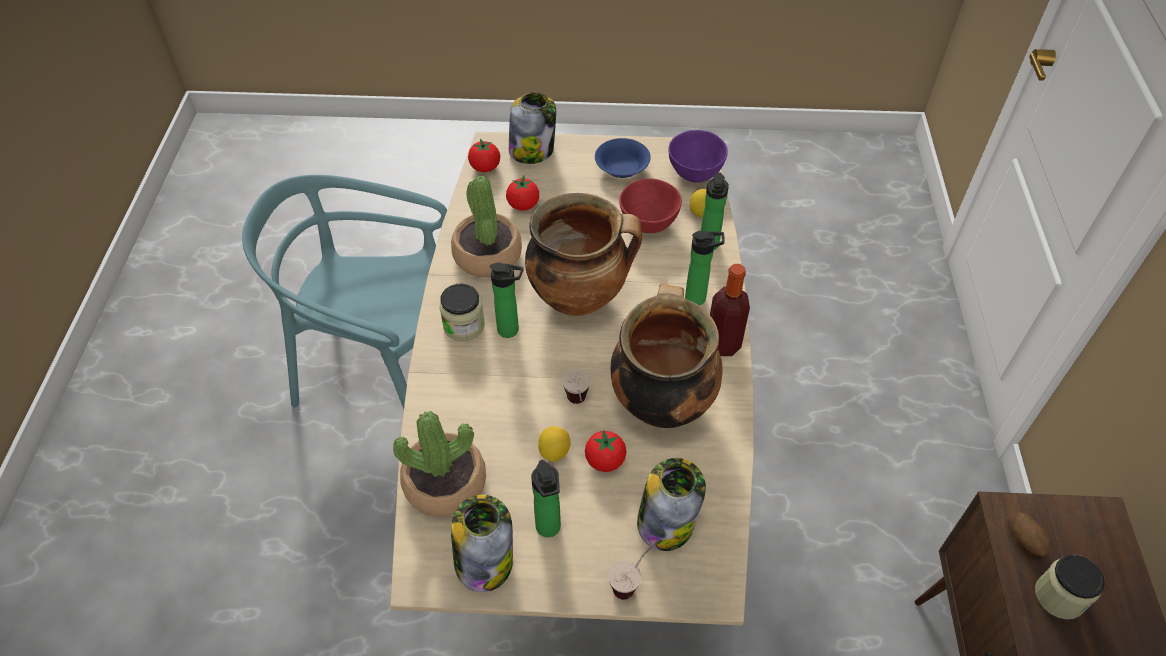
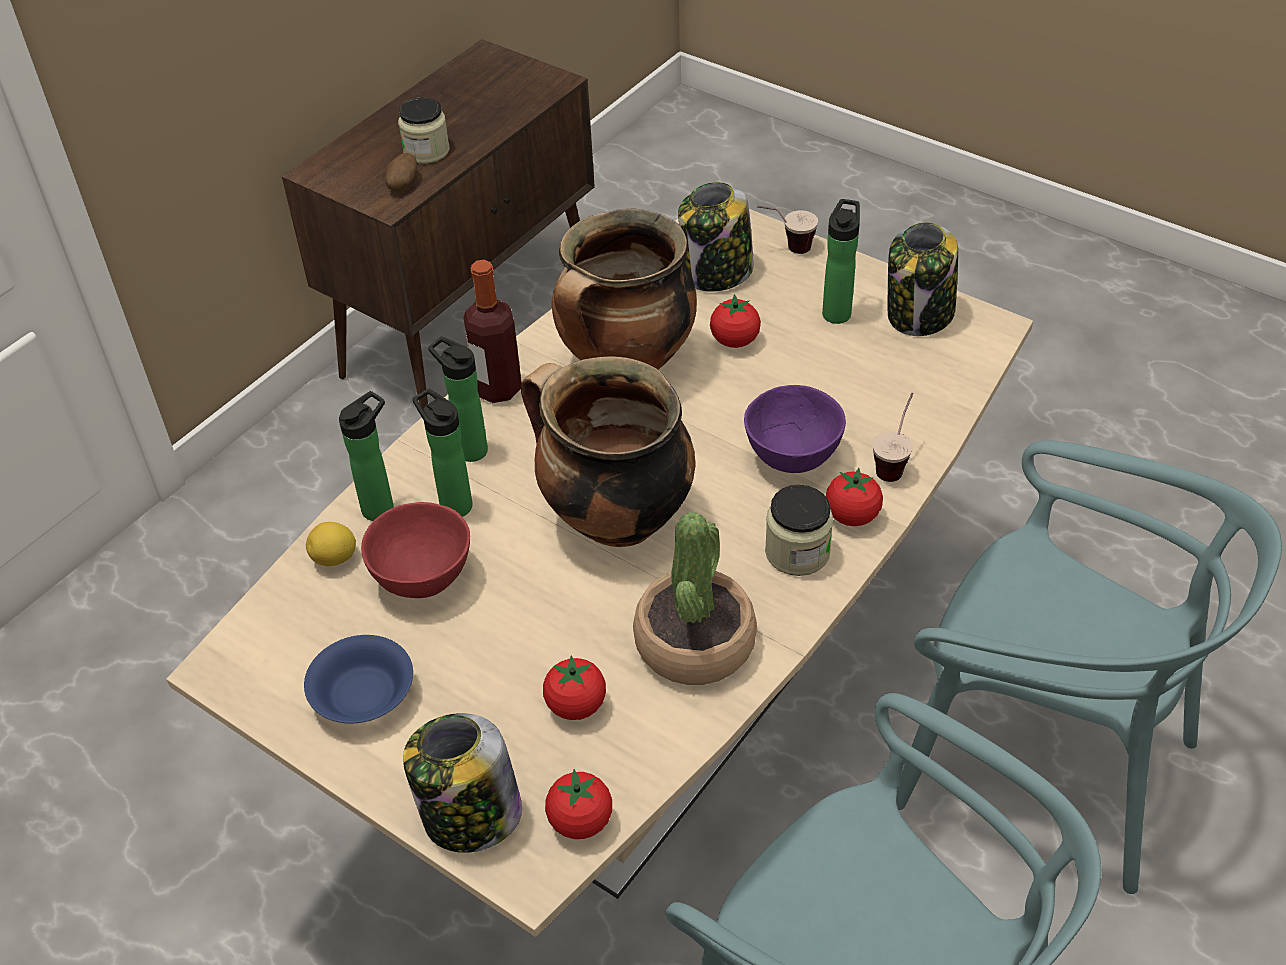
camera: 145 degrees left, 5 degrees down
(338, 563) = (1043, 762): none -> turquoise chair
(444, 363) = (852, 516): none -> tomato
(445, 483) = (924, 391): potted plant -> none
(511, 330) = (737, 517): bottle -> bottle (453, 503)
(554, 452) = (783, 370): lemon -> none
(578, 406) = (721, 400): cup -> cup (894, 462)
(695, 173) = (268, 627): purple bowl -> purple bowl (791, 458)

